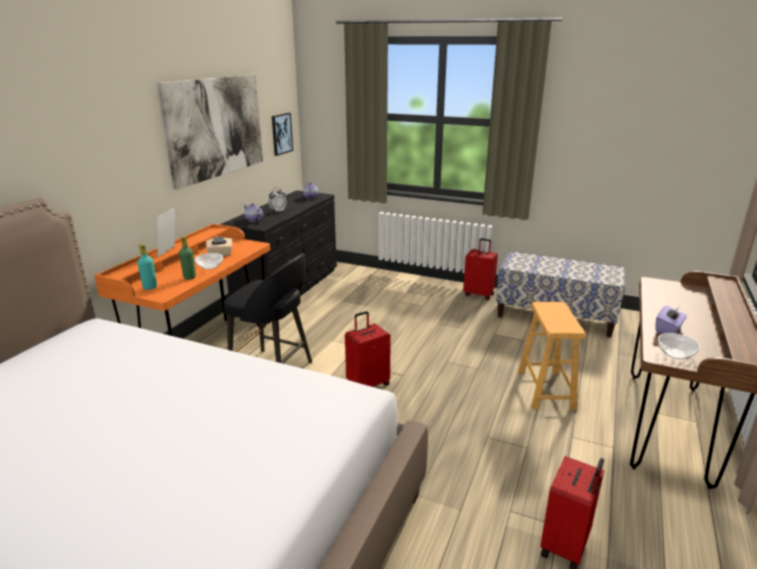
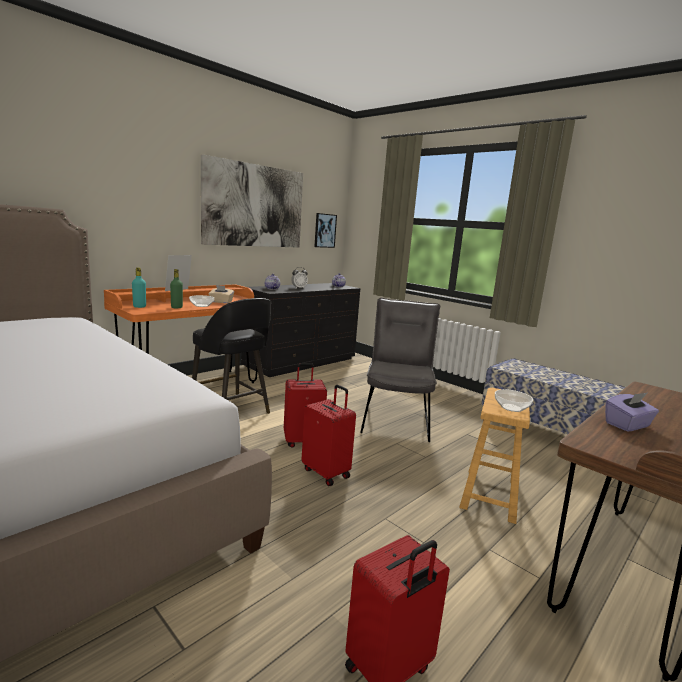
camera: 20 degrees right, 10 degrees down
(428, 336) = (396, 420): none -> grey chair
(479, 294) = (476, 401): red suitcase -> red suitcase (327, 473)
(675, 354) = (615, 446): bowl -> bowl (511, 408)

